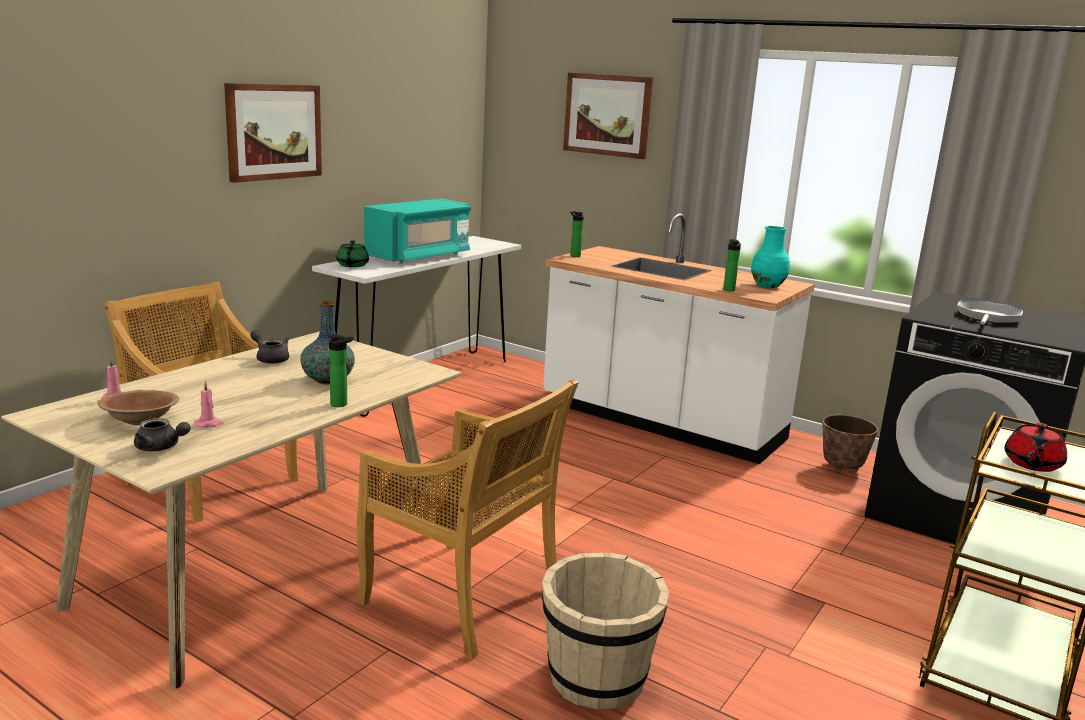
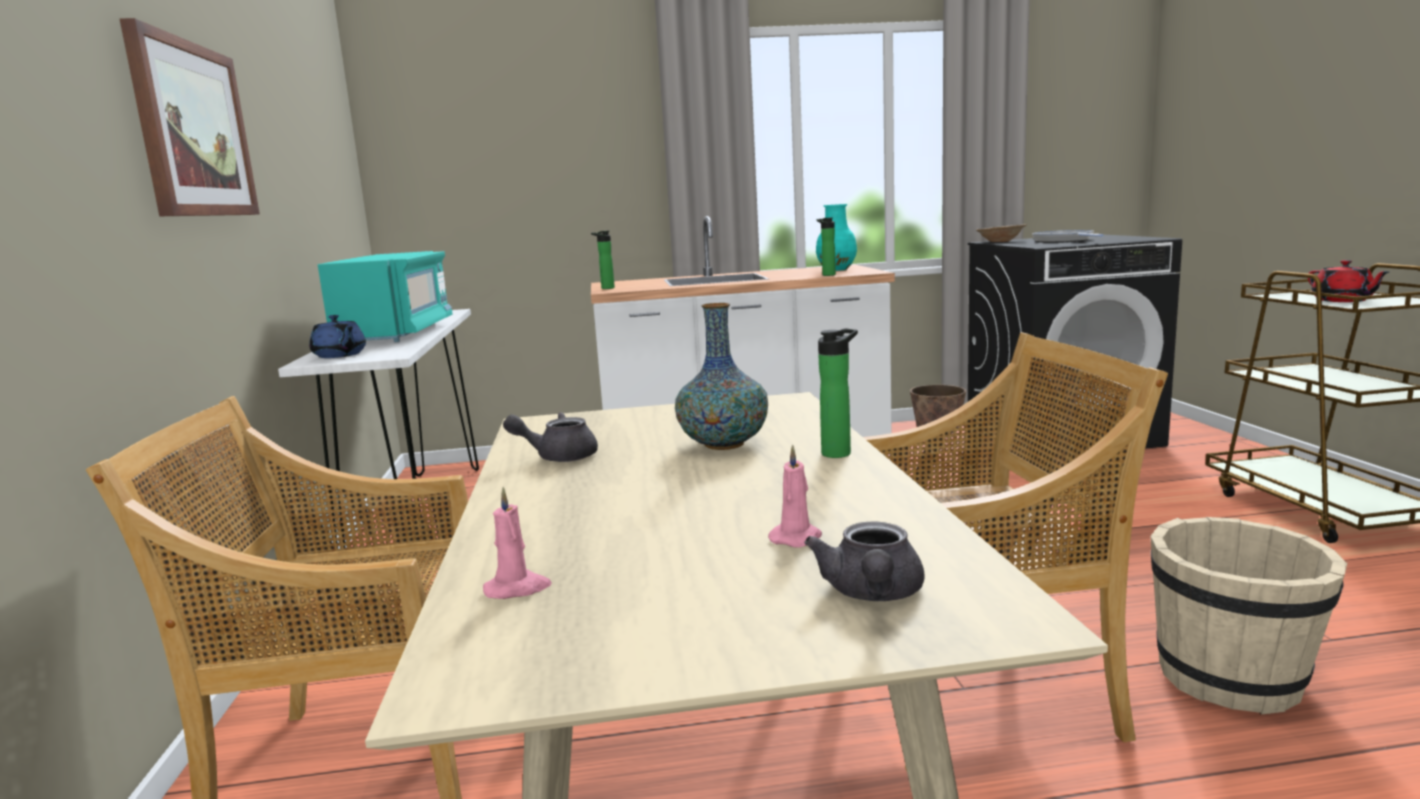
camera: 40 degrees left, 5 degrees down
(140, 420) = (686, 587): brown bowl -> brown bowl (1000, 241)
(161, 448) = (872, 594): grey teapot -> grey teapot turned 120 degrees clockwise
(352, 265) = (340, 355): green teapot -> blue teapot
(607, 115) = (556, 124): picture -> none

